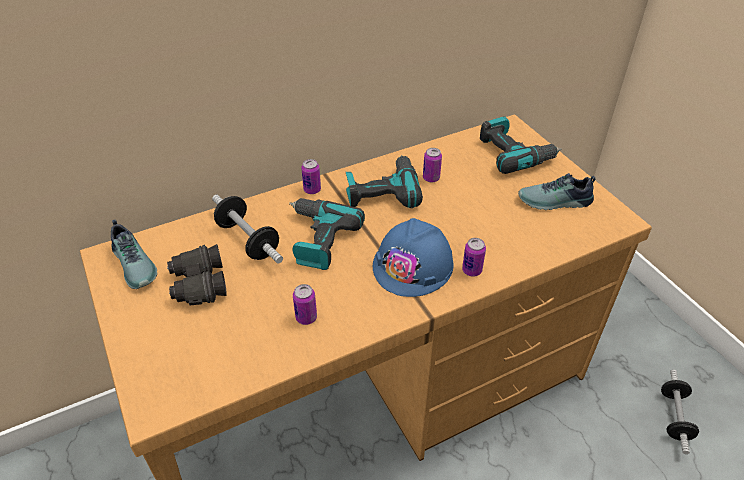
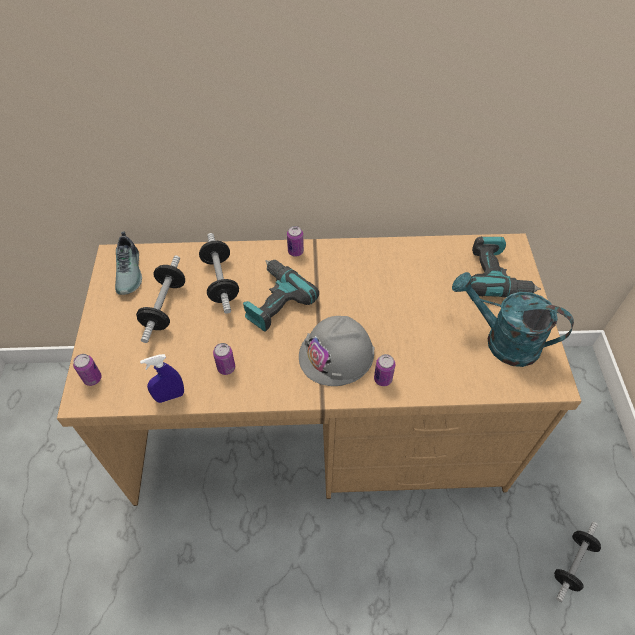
camera: 25 degrees right, 10 degrees up
(199, 284) = (164, 306): black binoculars -> dumbbell
(259, 368) = (170, 396): none -> blue spray bottle
(382, 191) = (353, 273): power drill -> none
(413, 265) = (337, 354): blue hard hat -> grey hard hat
(431, 178) = (403, 275): can -> can (92, 378)
(555, 202) = (502, 341): shoe -> turquoise watering can

